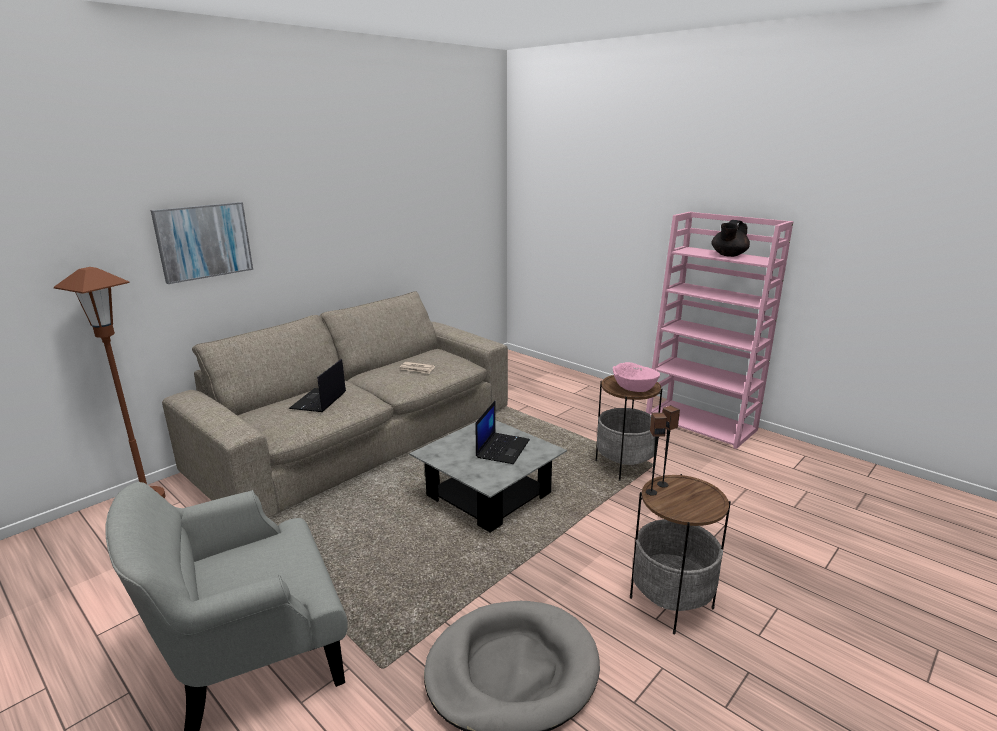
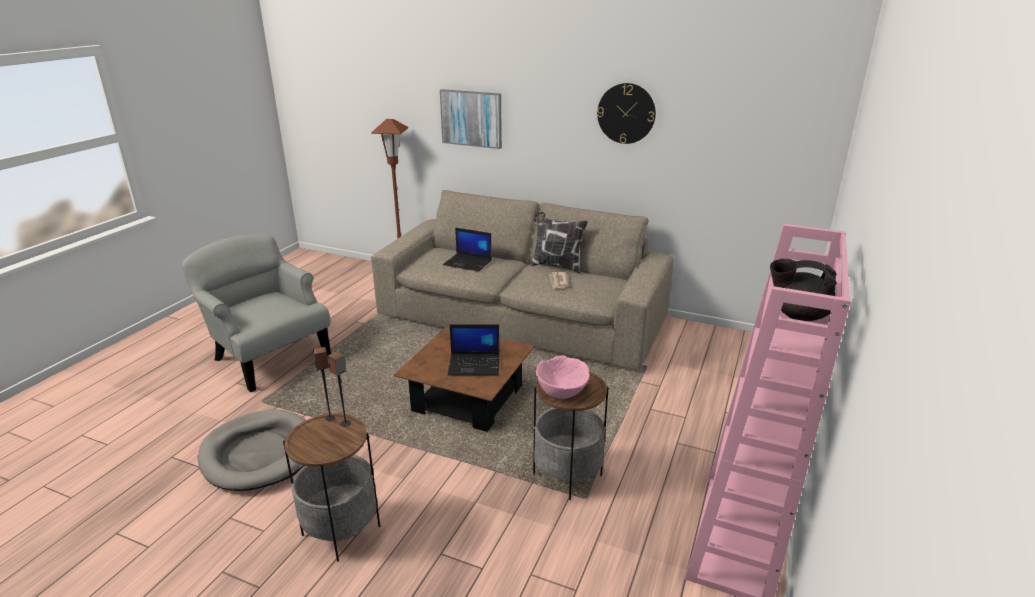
camera: 70 degrees right, 5 degrees up
(318, 401) = (468, 263): laptop -> laptop turned 150 degrees counterclockwise
(372, 200) = (626, 113): none -> wall clock
(379, 366) = (556, 266): none -> pillow
(489, 494) = (468, 398): grey coffee table -> brown coffee table

